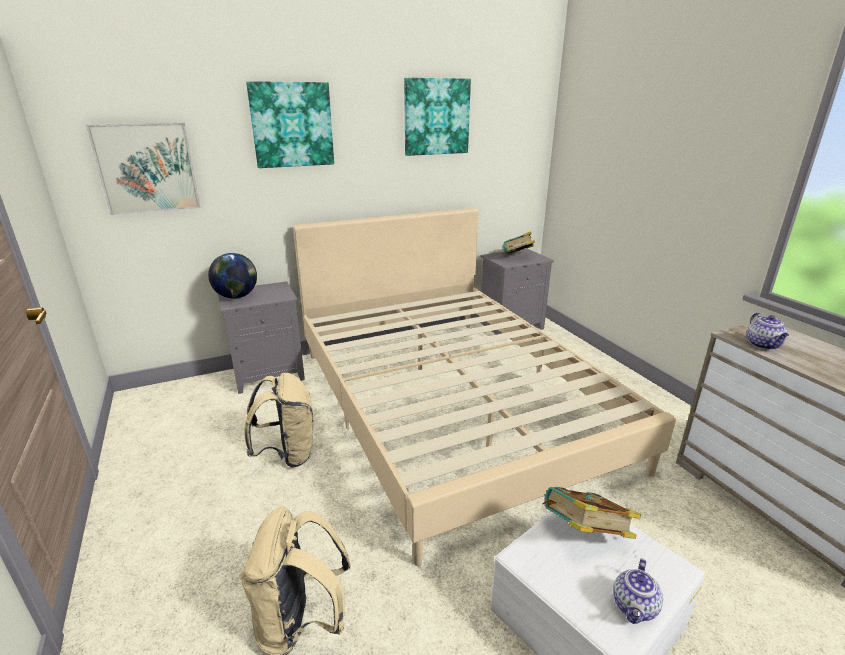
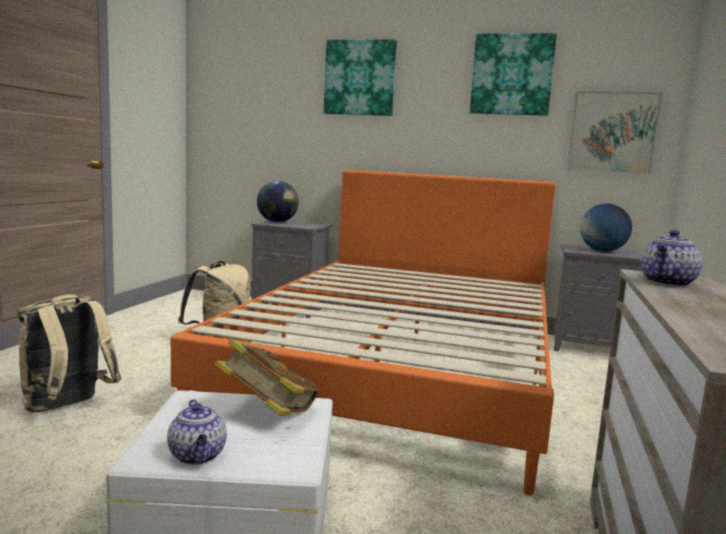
camera: 40 degrees right, 15 degrees down
(147, 168) = (245, 107): picture -> picture (612, 133)
(451, 404) = (402, 367): beige bed -> orange bed
(517, 258) = (602, 251): book -> globe
(634, 607) = (198, 456): teapot -> teapot turned 90 degrees counterclockwise

